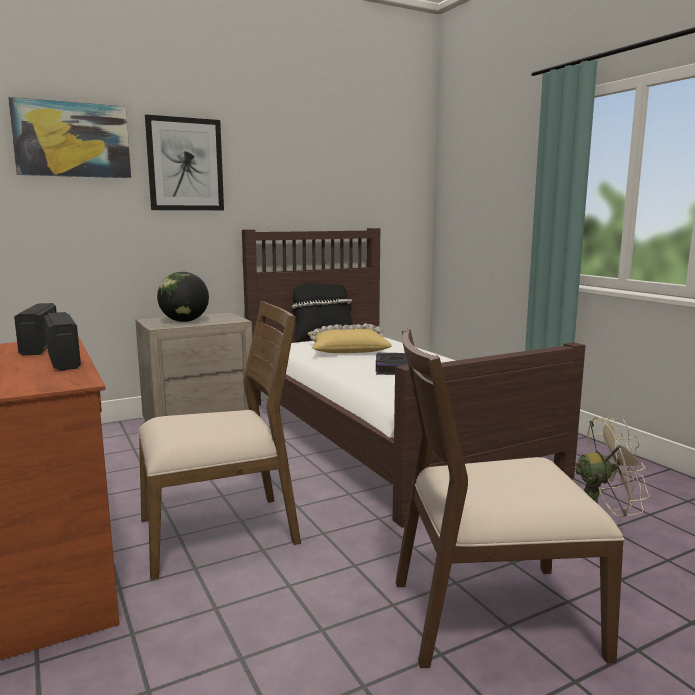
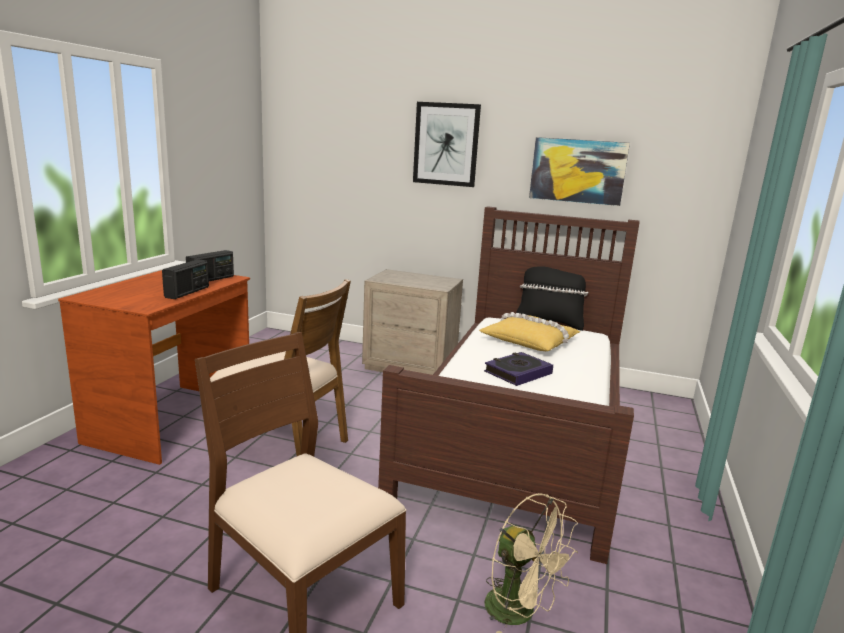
camera: 45 degrees right, 5 degrees up
(72, 140) = (363, 123): picture -> picture (577, 171)
(184, 321) = (406, 279): globe -> none

